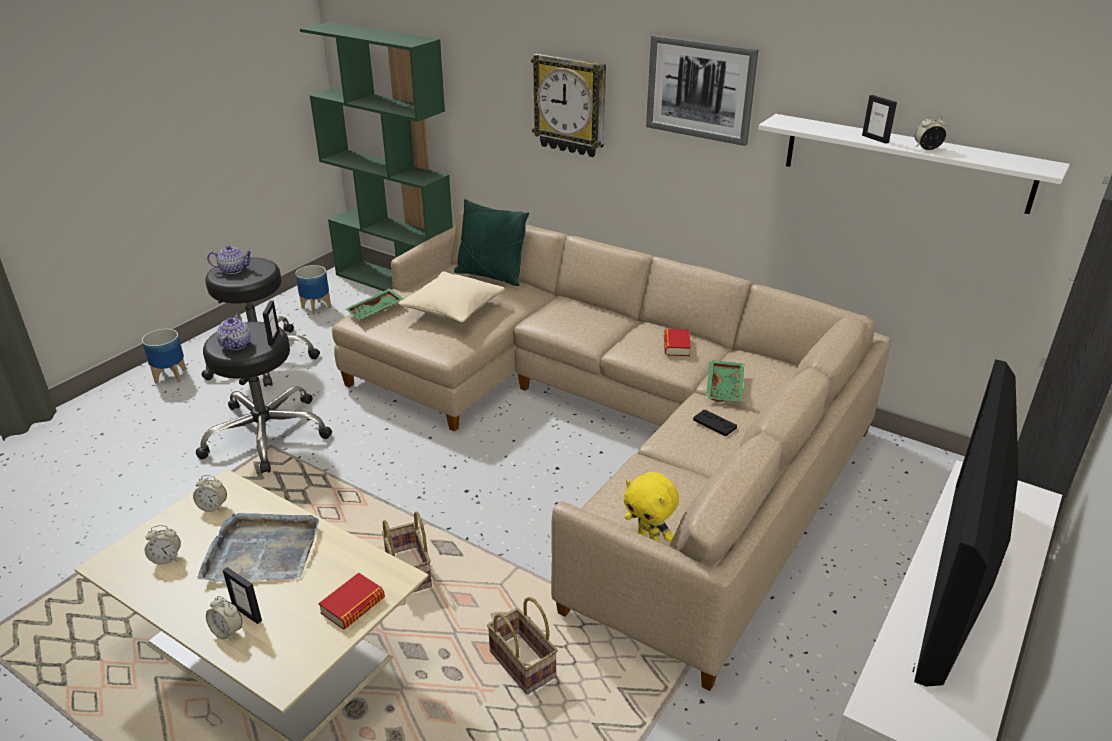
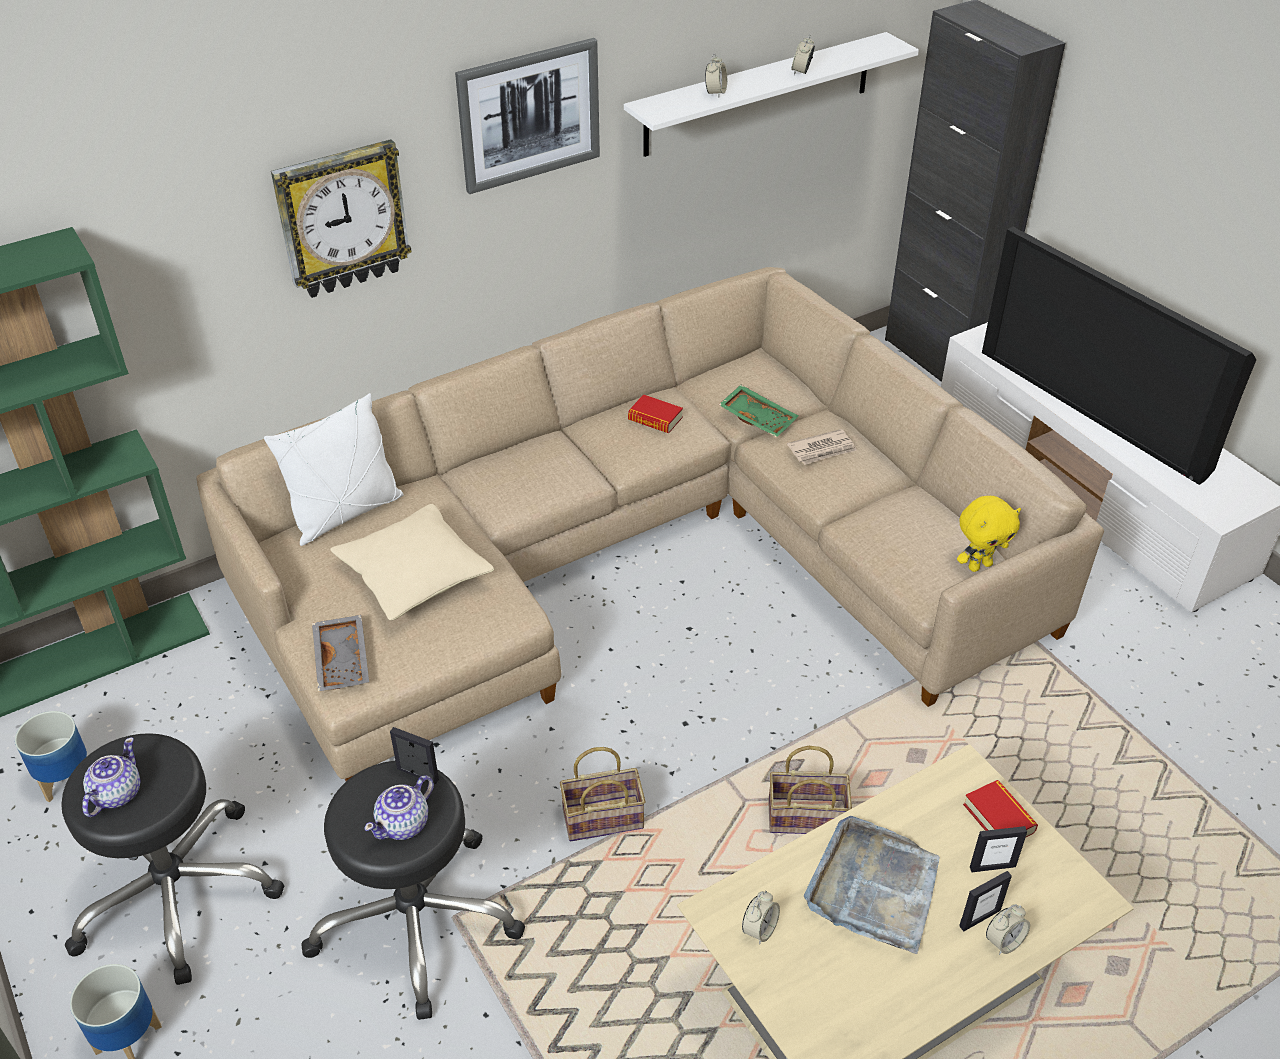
camera: 65 degrees left, 10 degrees up
(166, 558) = (848, 993): alarm clock -> alarm clock (715, 93)
(236, 344) = (404, 824): teapot -> teapot turned 105 degrees clockwise
(375, 311) = (344, 660): green tray -> grey tray
(490, 276) = (346, 513): green pillow -> white pillow
(524, 665) = (987, 757): basket -> basket (604, 817)
(714, 423) = (822, 450): black game controller -> newspaper
(875, 139) = (754, 84): picture frame -> picture frame (992, 866)

